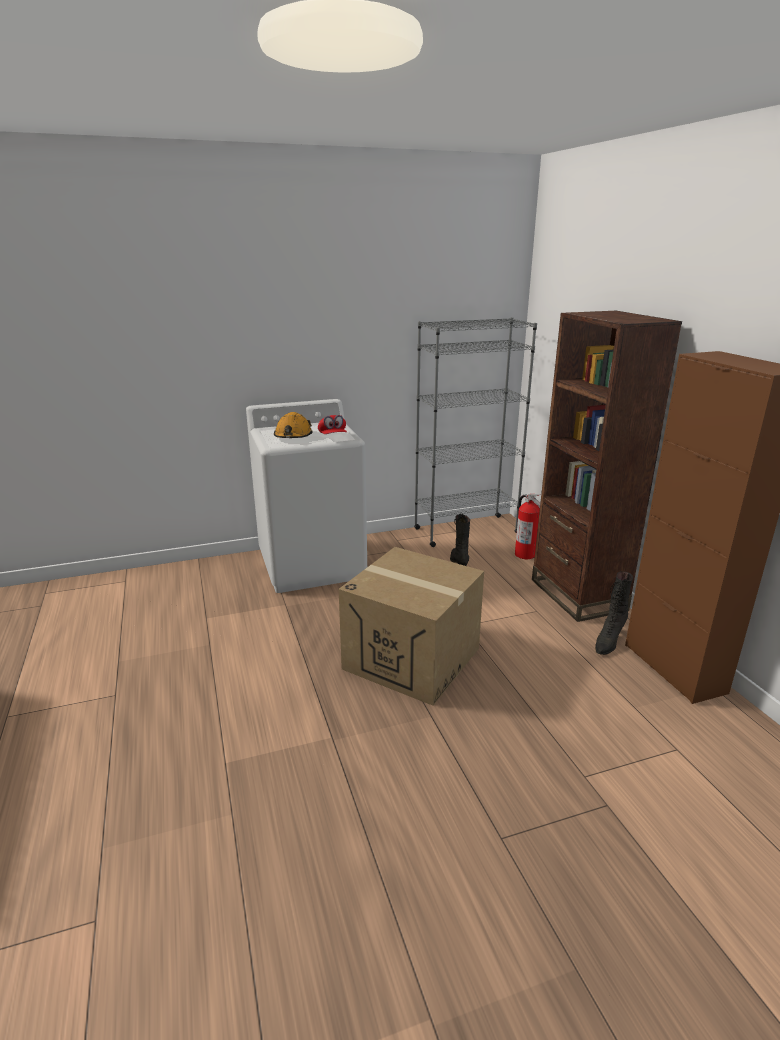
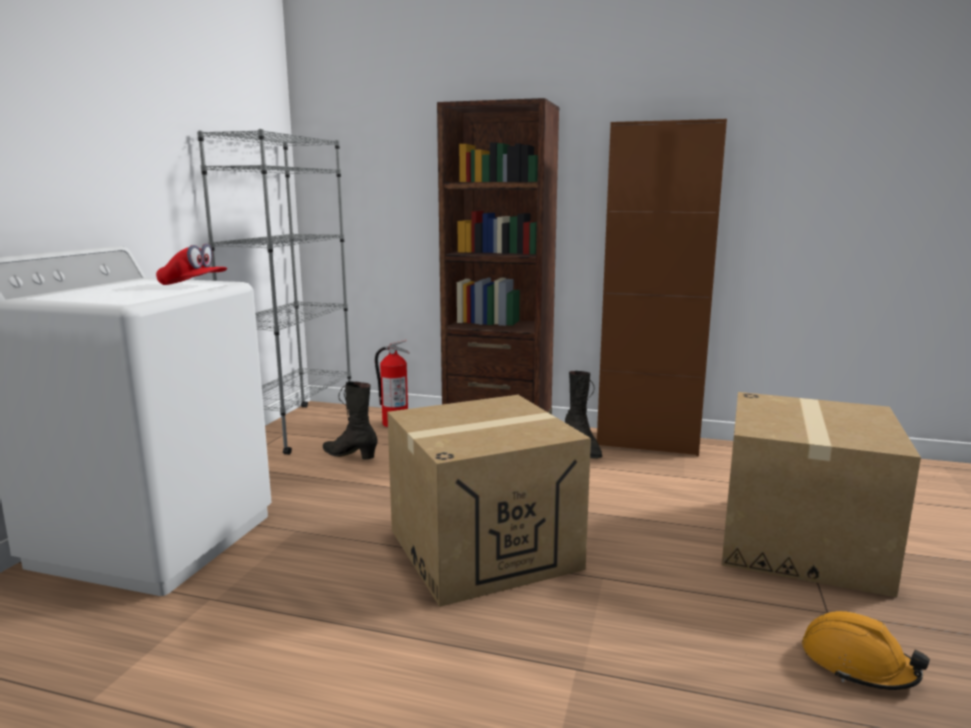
camera: 55 degrees left, 10 degrees down
(293, 436) = (124, 293): orange hard hat -> orange hard hat (857, 665)
(599, 804) = (801, 543): none -> cardboard box

